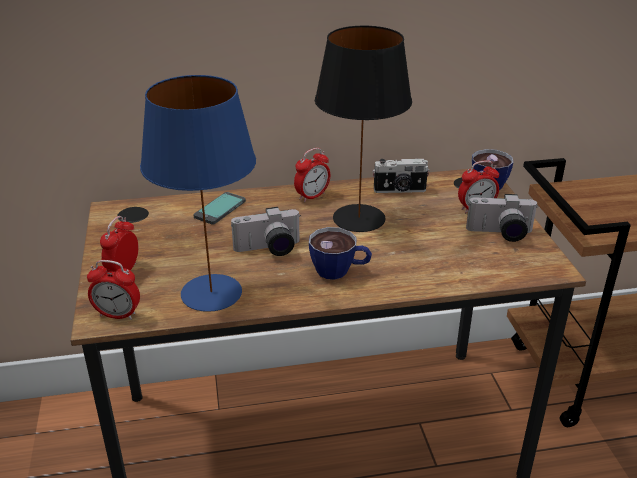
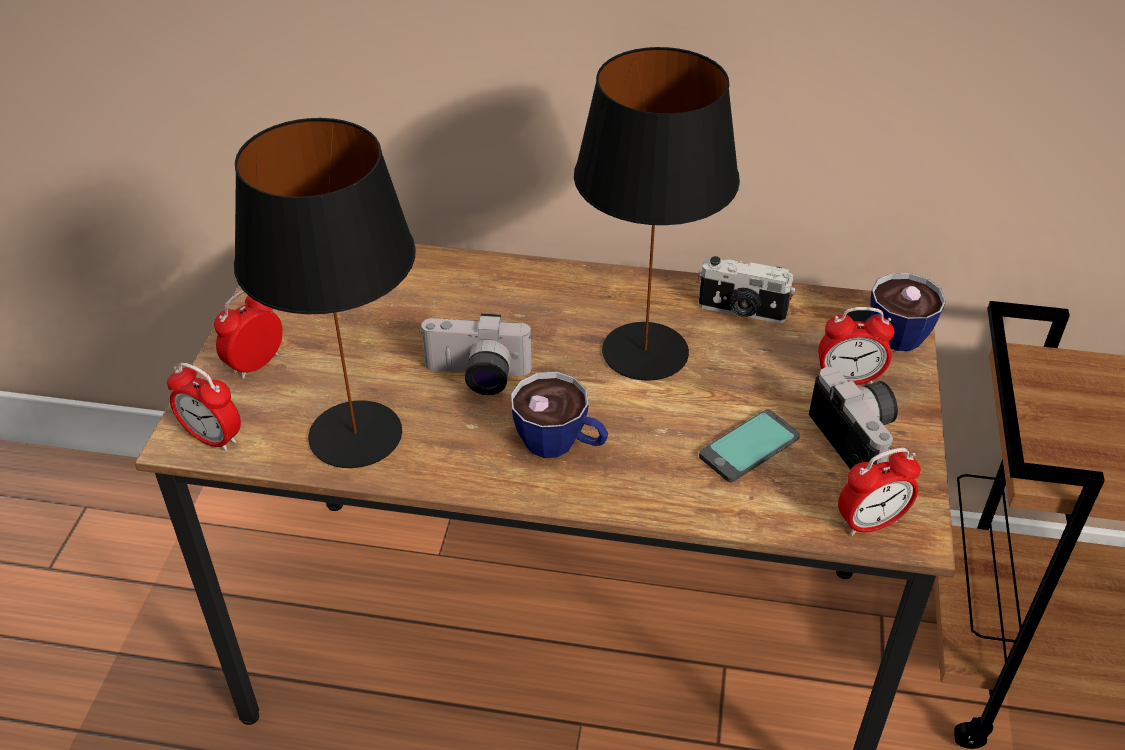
camera: 20 degrees right, 10 degrees up
(212, 292) = (357, 434): blue table lamp -> black table lamp
(220, 209) = (444, 284): phone -> phone (749, 447)
(312, 196) = (595, 291): alarm clock -> alarm clock (870, 523)
(500, 234) = (860, 439): camera -> camera turned 135 degrees counterclockwise

